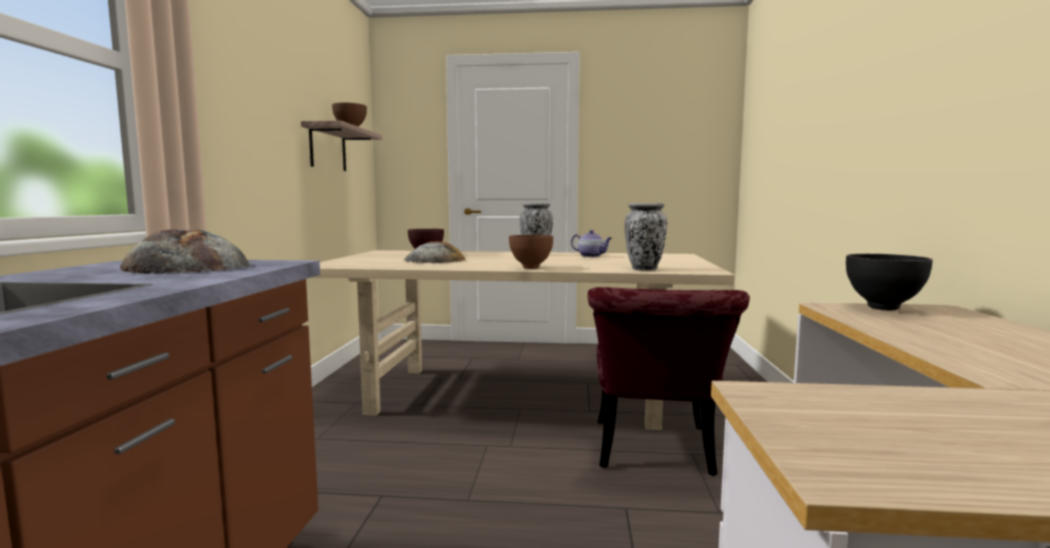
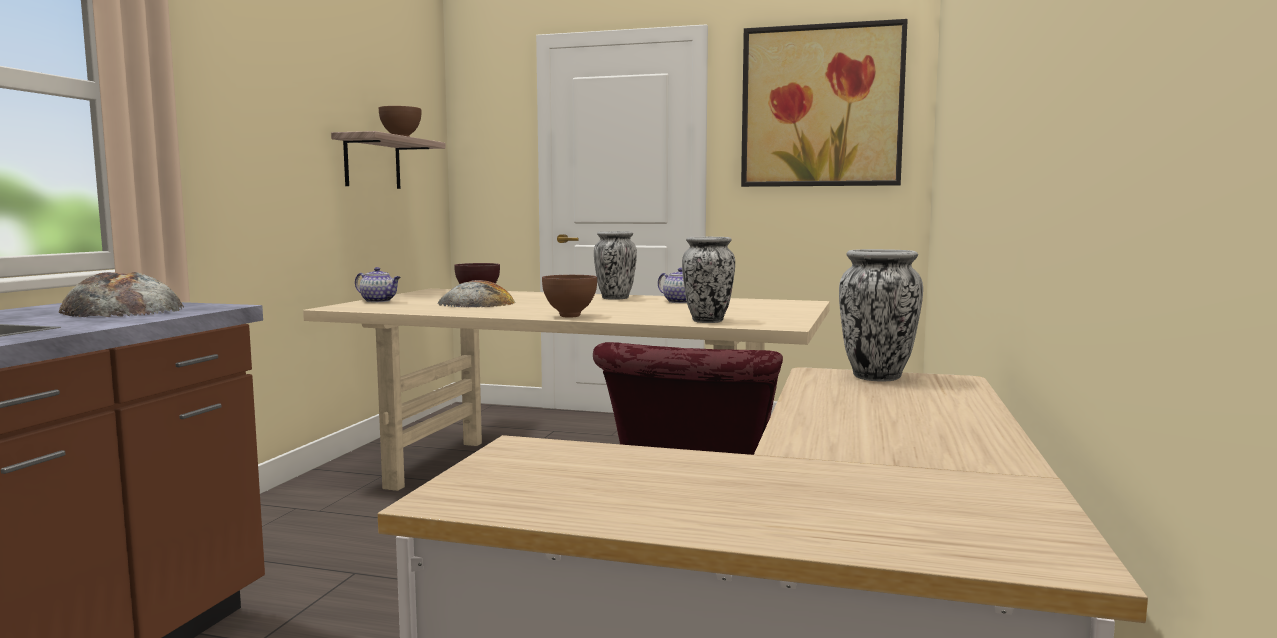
camera: 10 degrees right, 0 degrees up
(350, 260) = (379, 301): none -> teapot
(663, 114) = (821, 106): none -> picture
(881, 308) = (876, 377): black bowl -> vase

